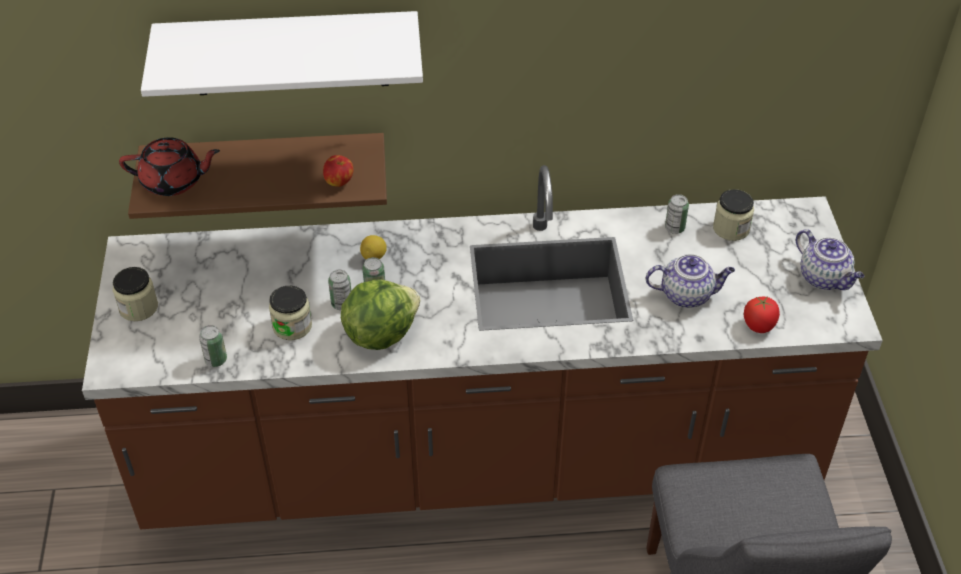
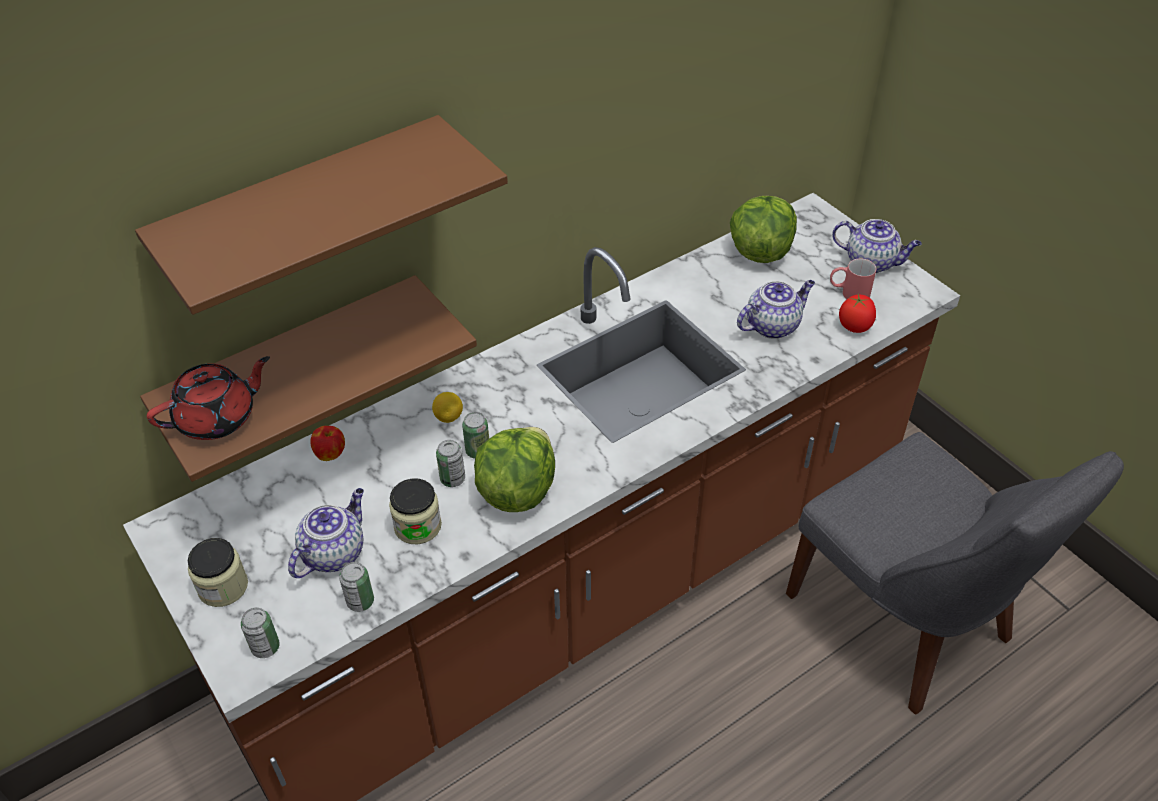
camera: 30 degrees left, 0 degrees up
(224, 318) = (334, 552): none -> teapot
(290, 53) = (305, 213): white shelf -> brown shelf
(339, 182) = (411, 342): apple -> apple (330, 454)
(674, 228) = (712, 270): can -> can (265, 647)
(731, 228) = (760, 251): jar -> lettuce
(778, 296) = (848, 293): none -> red mug

